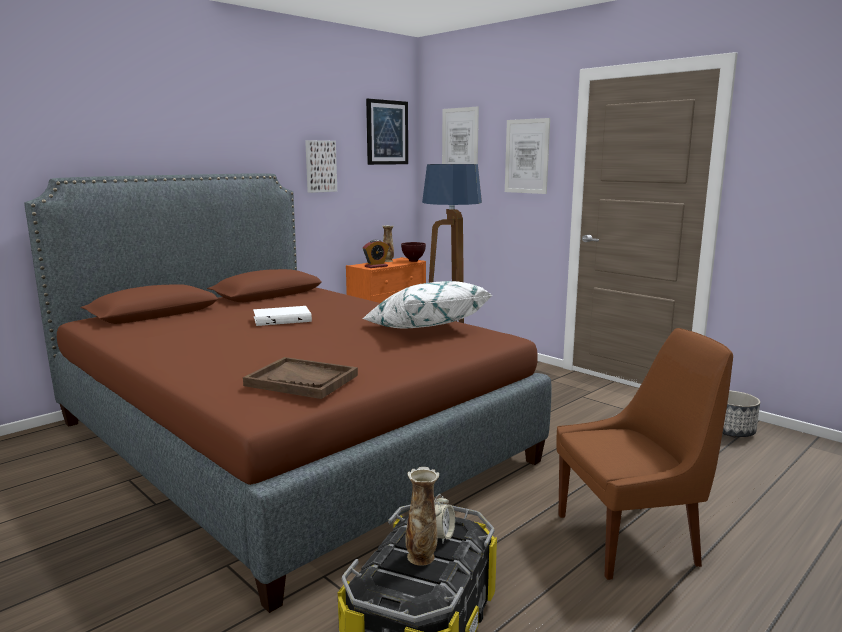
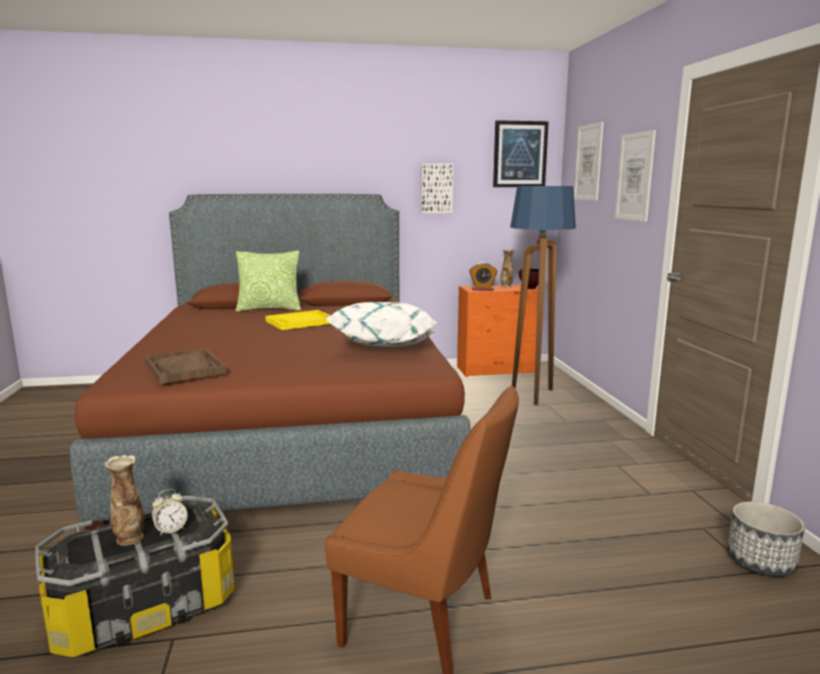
camera: 35 degrees right, 0 degrees up
(205, 312) = (269, 309): none -> pillow
(282, 319) = (300, 322): white book -> yellow tray

